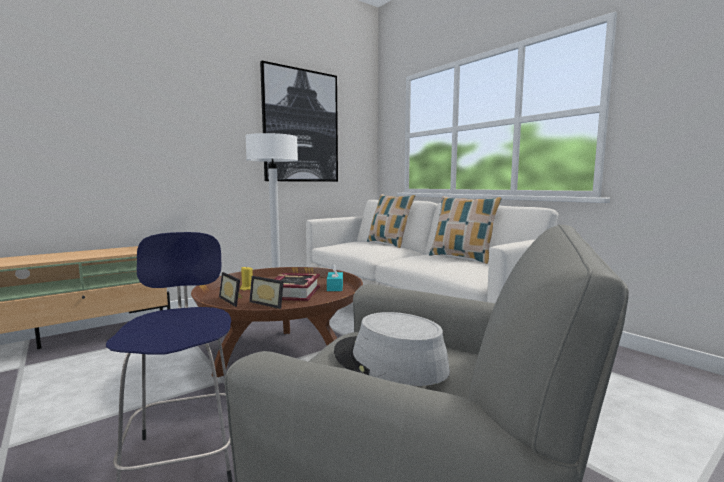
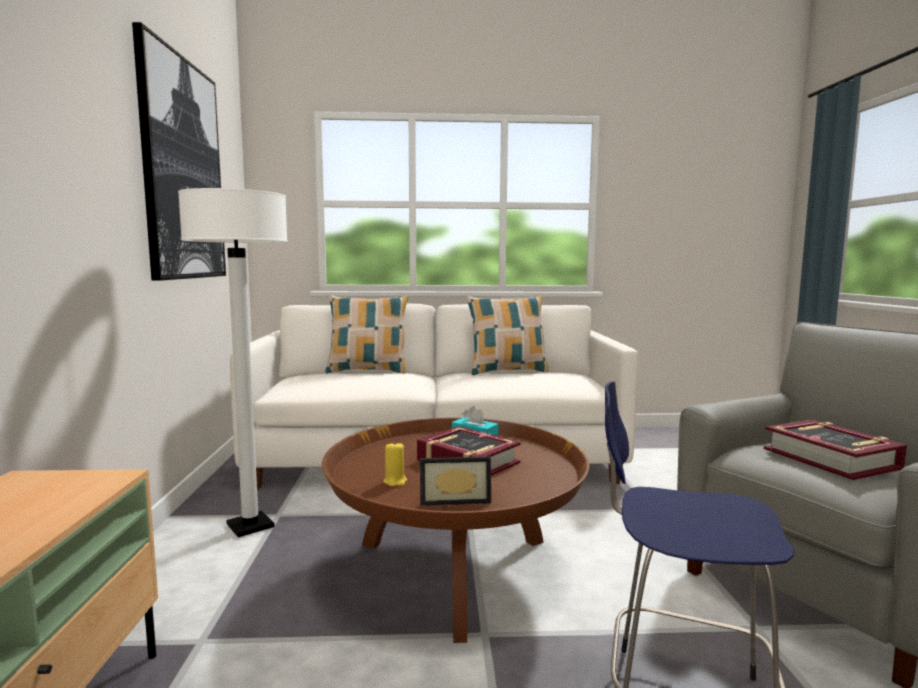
camera: 55 degrees left, 0 degrees up
(269, 303) = (503, 482): picture frame -> none
(389, 362) = (831, 459): grey hat -> book

